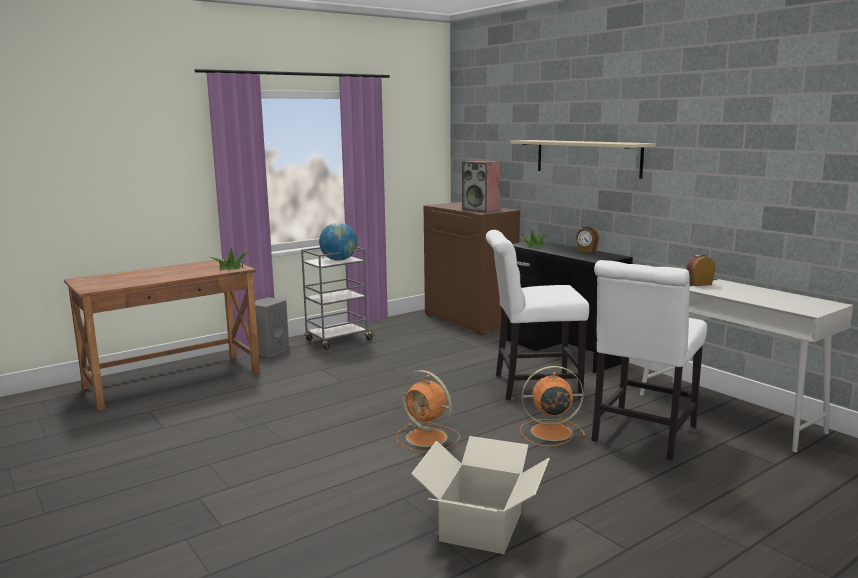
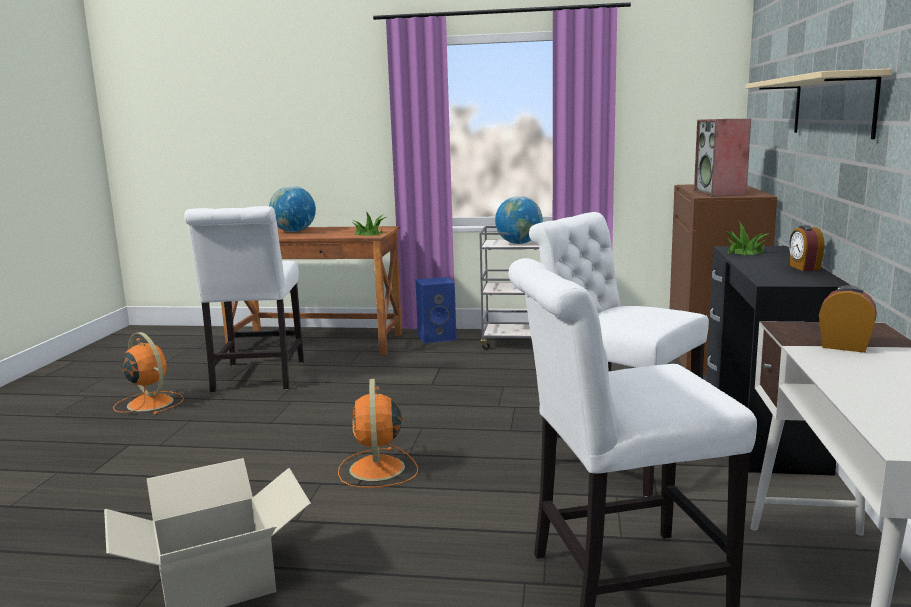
camera: 45 degrees right, 0 degrees up
(145, 275) = (294, 231): none -> globe
(187, 419) = (257, 378): none -> white chair
(270, 350) = (437, 337): grey speaker -> blue speaker
(549, 432) = (509, 520): orange fan -> orange fan (149, 403)

